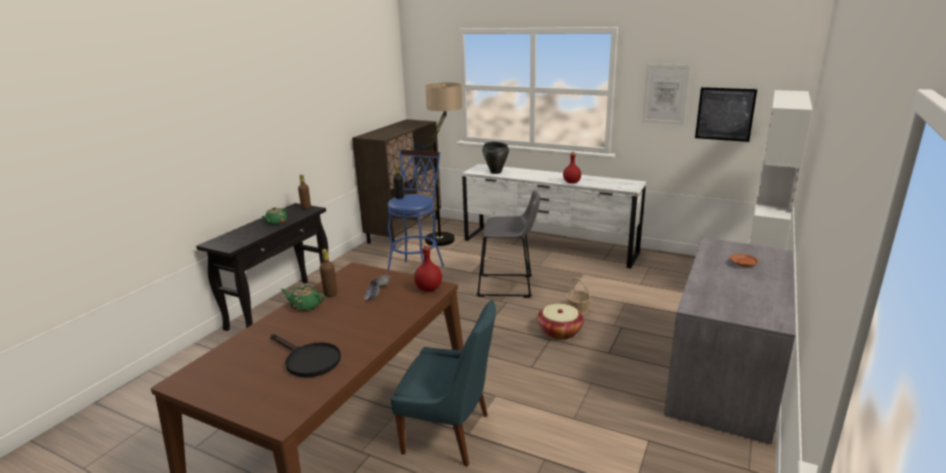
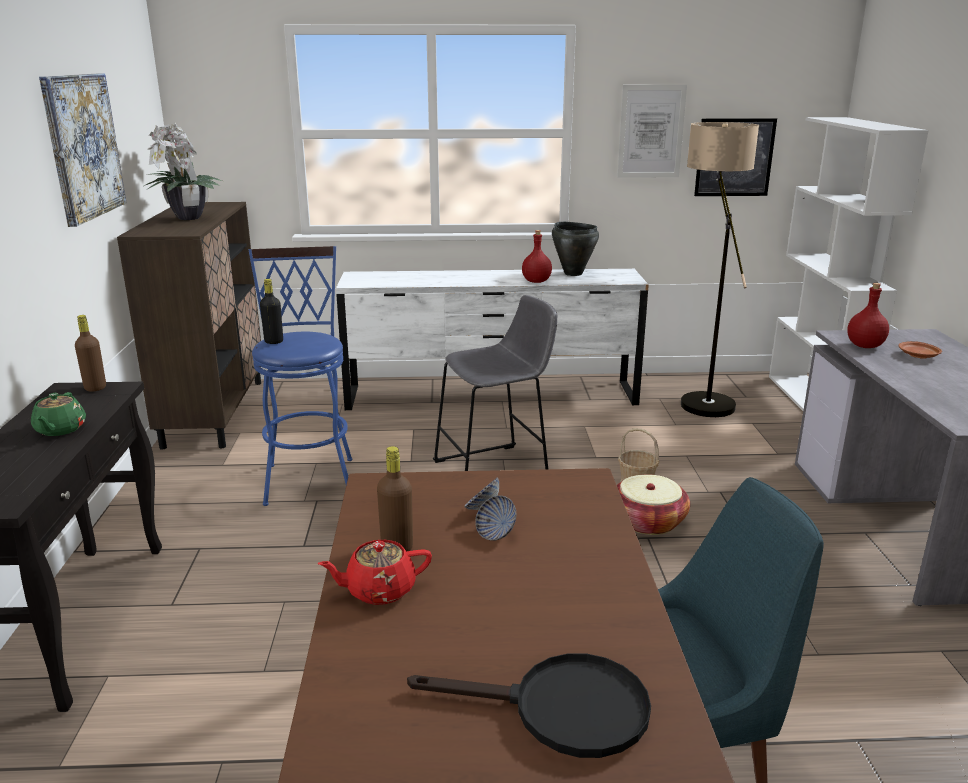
camera: 30 degrees left, 0 degrees up
(305, 306) = (379, 590): green teapot -> red teapot
(336, 95) = (83, 146): none -> picture
(394, 130) = (186, 219): none -> potted plant
(428, 289) = (574, 489): red bottle -> red bottle (865, 346)
(445, 235) = (303, 409): floor lamp -> floor lamp (701, 397)
(496, 172) = (394, 280): black cooking pot -> black cooking pot (573, 273)

